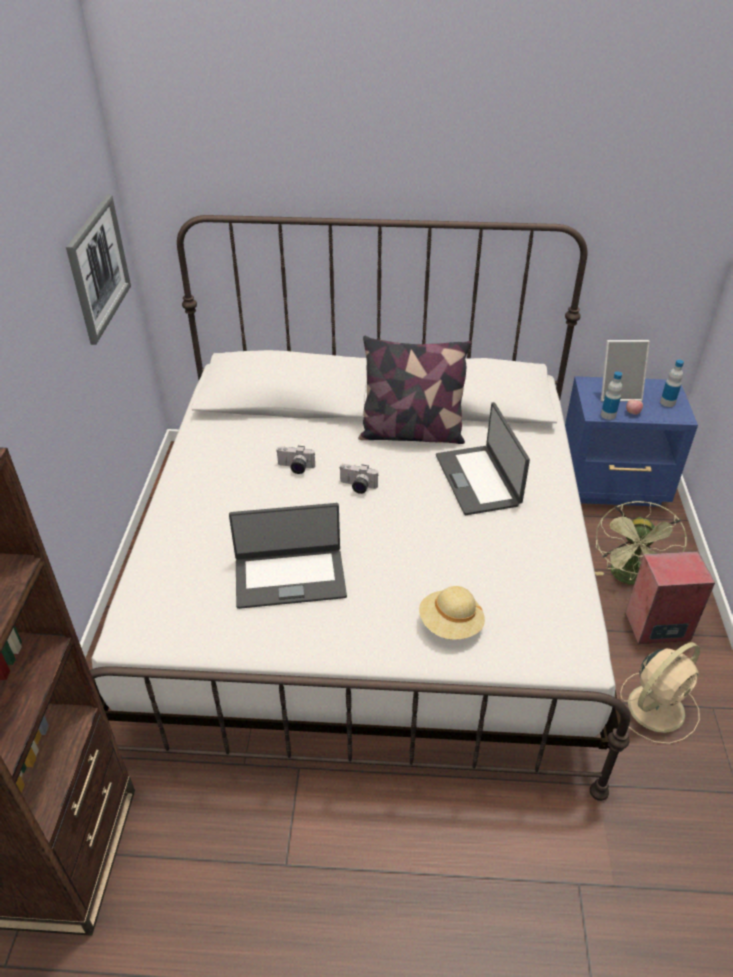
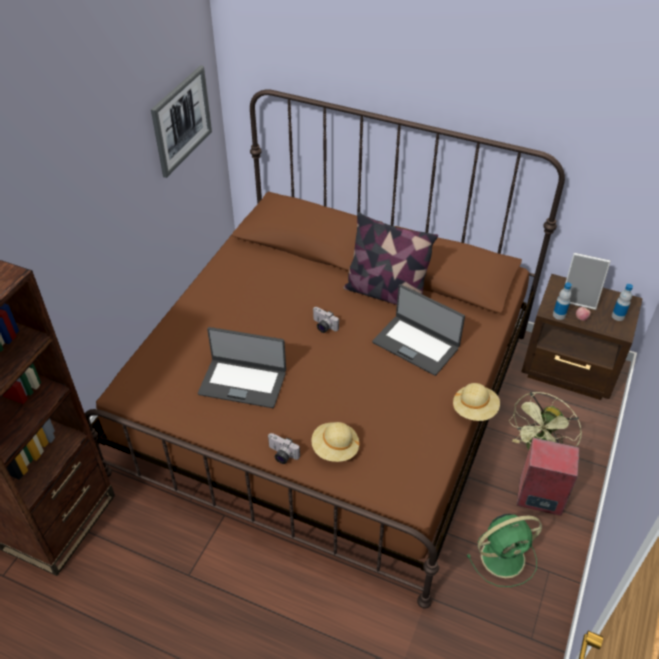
camera: 20 degrees right, 5 degrees up
(295, 468) = (286, 300): camera -> camera (281, 455)
(366, 586) = (329, 399): white bed -> brown bed
(478, 480) = (416, 344): laptop -> laptop turned 60 degrees counterclockwise
(586, 534) = (474, 410): none -> beige hat
(613, 485) = (570, 371): blue nightstand -> brown nightstand
(658, 707) = (504, 557): beige fan -> green fan

